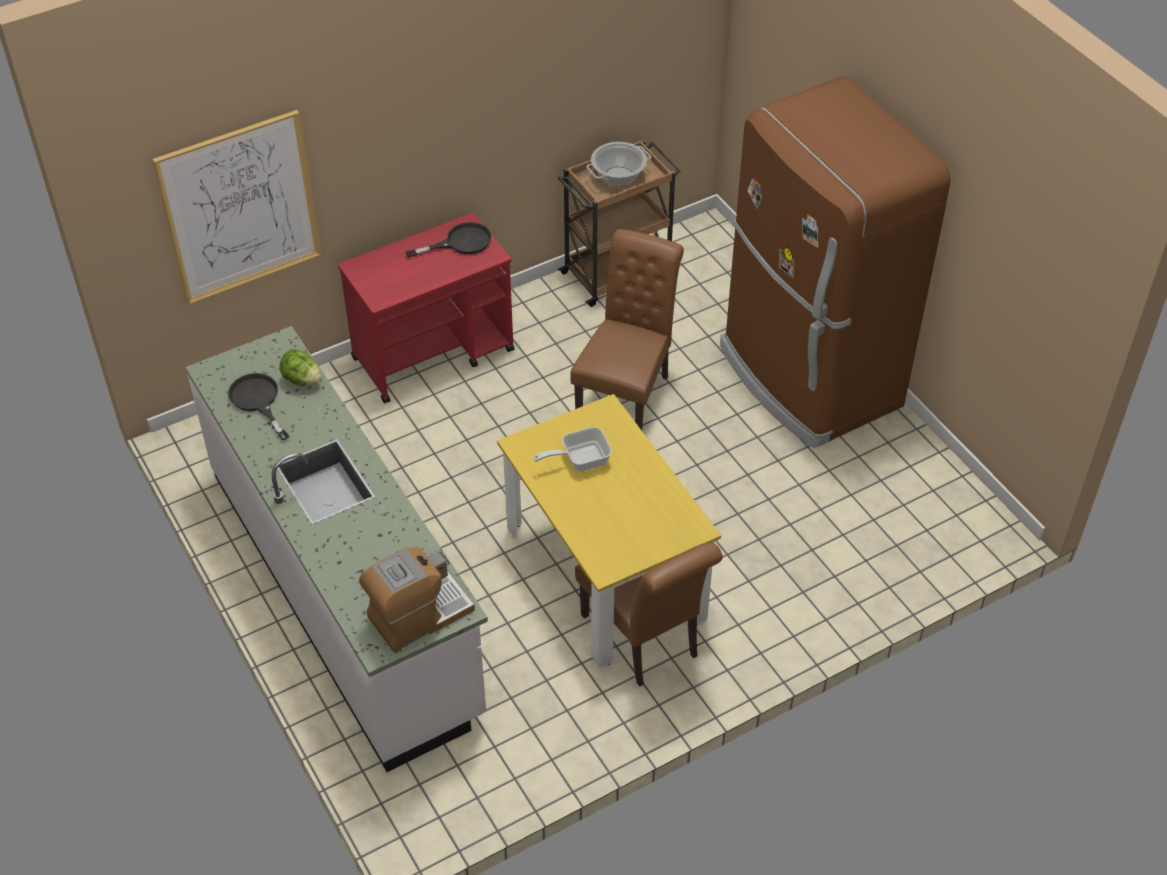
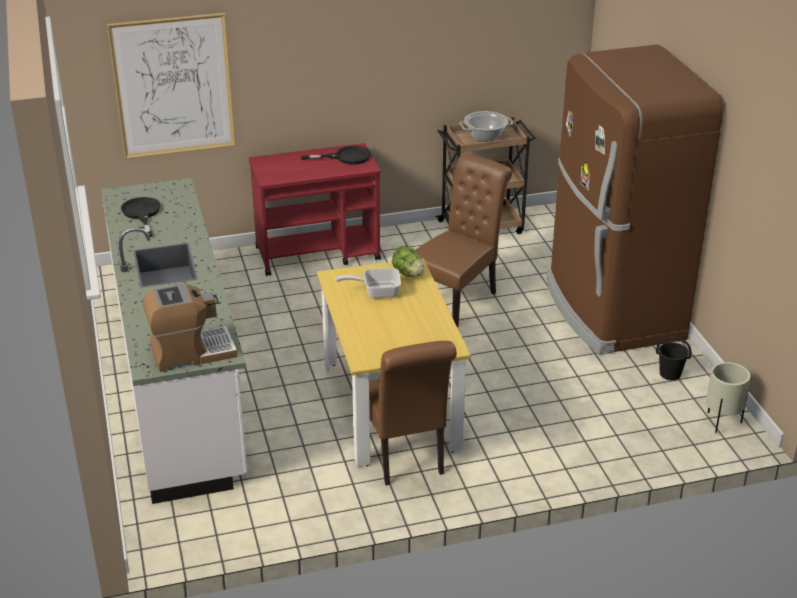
camera: 15 degrees right, 15 degrees down
(302, 380) = (181, 207): lettuce -> lettuce (408, 274)
(899, 460) = (670, 374): none -> black bucket
(972, 519) = (722, 423): none -> beige planter

